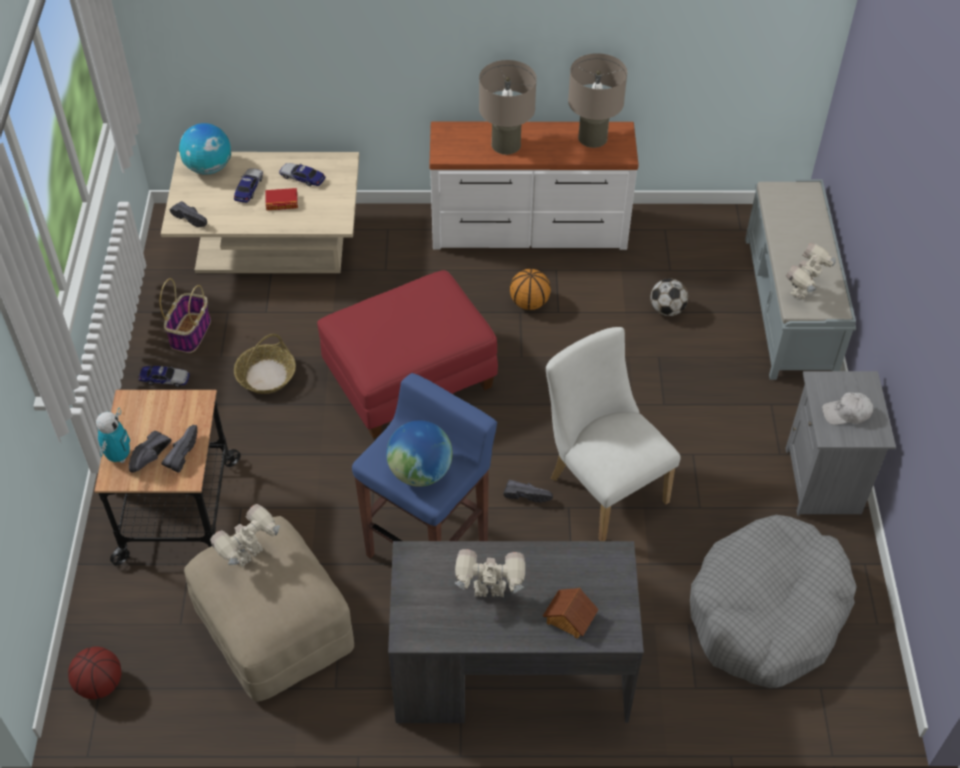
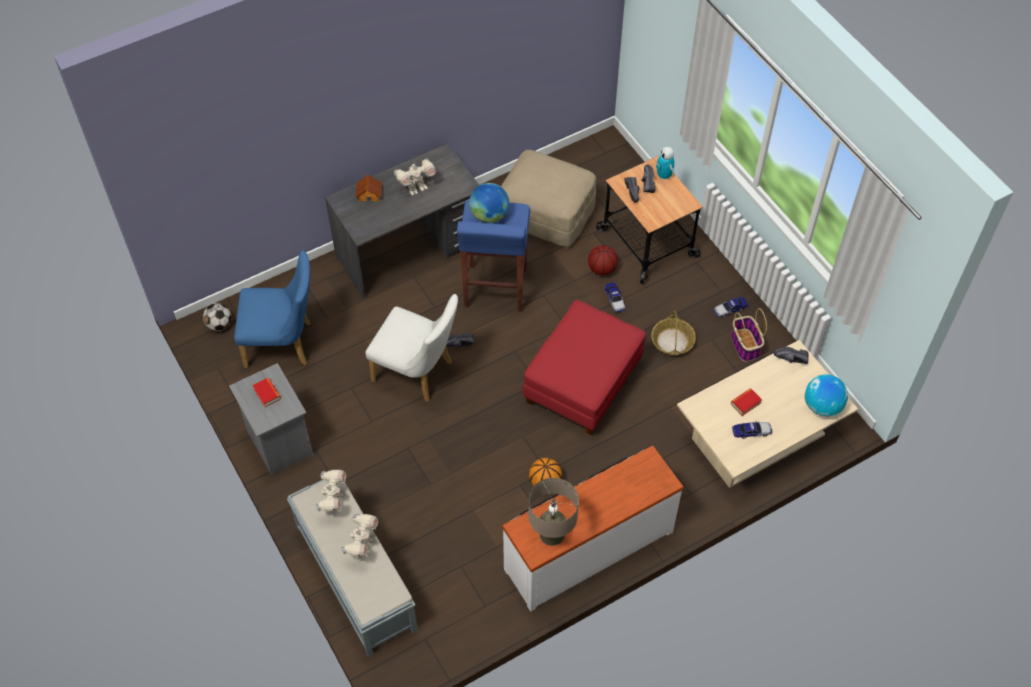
camera: 150 degrees right, 5 degrees up
(100, 684) = (607, 154): basketball -> basketball (601, 269)
(249, 188) = (778, 403): toy car -> toy car (614, 299)
(250, 556) = (561, 182): toy robot -> toy robot (363, 547)
(506, 144) = (611, 492): beige table lamp -> none
(667, 309) = (444, 527): football -> football (219, 325)
(767, 612) = (284, 344): grey dog bed -> blue chair
(846, 413) = (267, 394): white cap -> book

